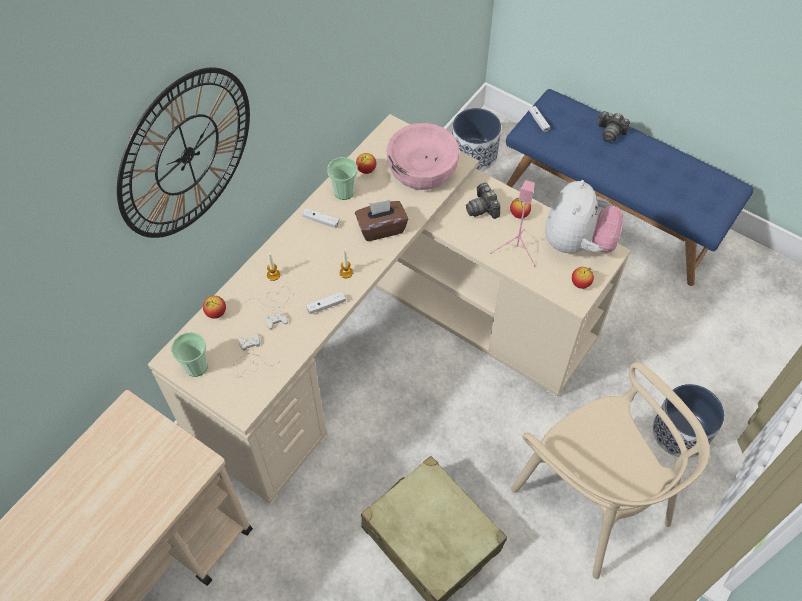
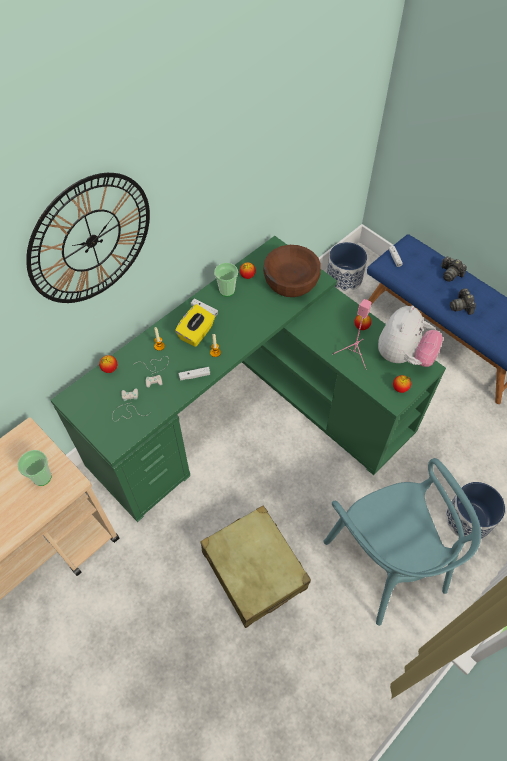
camera: 10 degrees right, 0 degrees up
(196, 366) = (85, 407): cup -> cup (42, 477)
(317, 252) = (196, 333): none -> yellow tissue box
(381, 228) = (249, 322): brown tissue box -> none
(389, 341) = (251, 411): beige desk -> green desk
(422, 170) = (291, 282): pink bowl -> brown bowl
(483, 208) = (333, 318): camera -> camera (461, 306)
(592, 501) = (387, 562): beige chair -> turquoise chair

